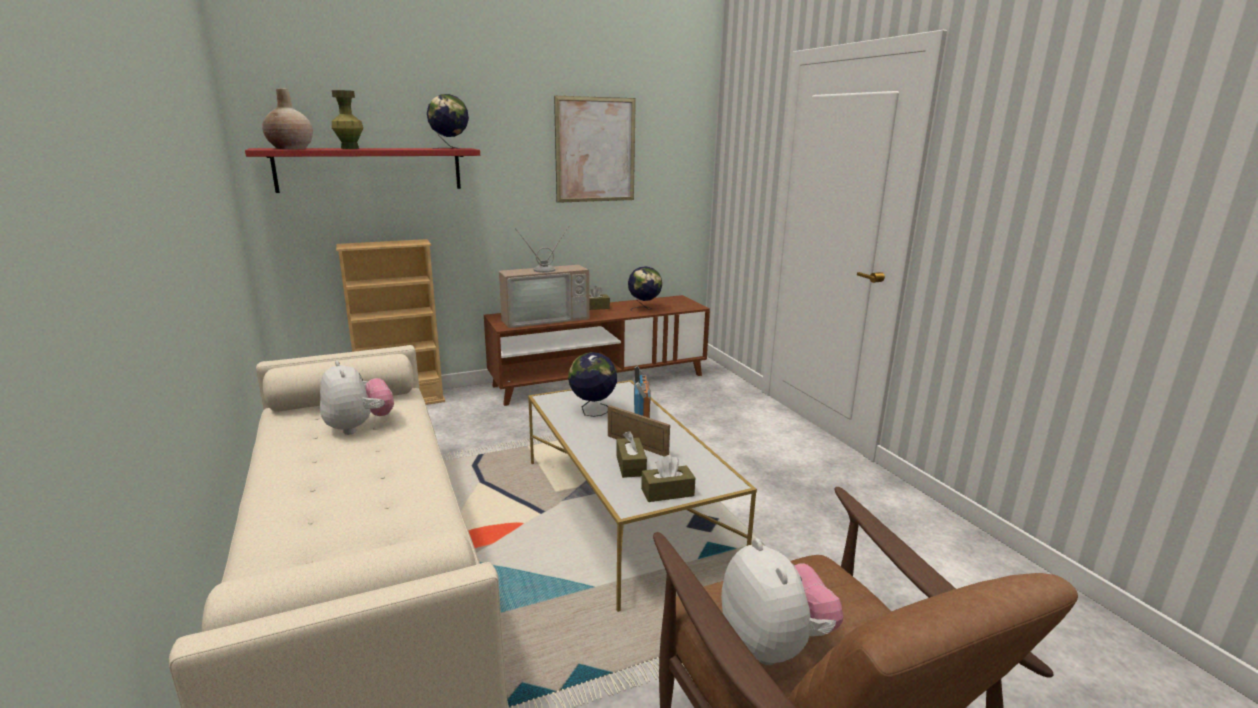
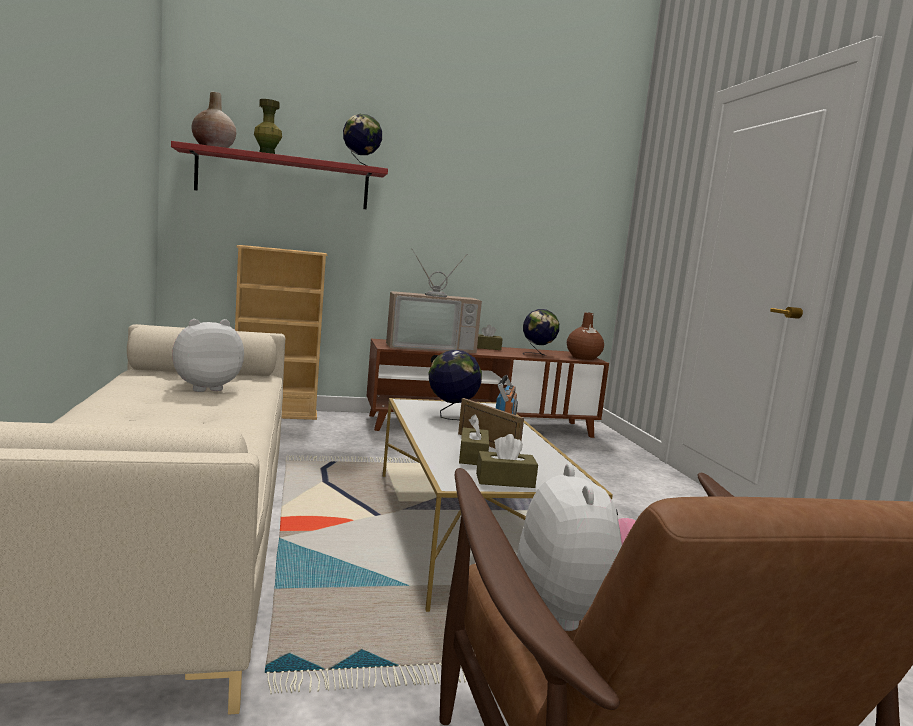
camera: 10 degrees right, 10 degrees down
(359, 427) = (205, 388): plush toy -> plush toy turned 105 degrees counterclockwise
(595, 150) = (506, 189): picture -> none
(685, 305) = (583, 358): none -> brown vase

